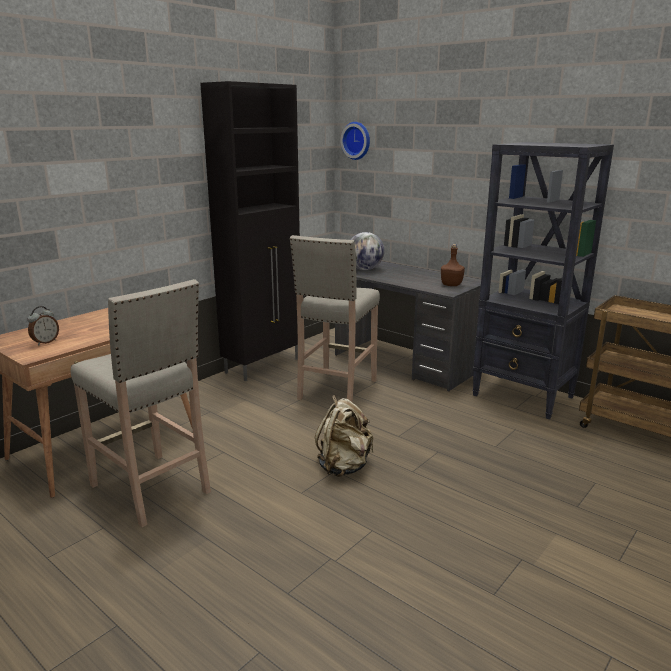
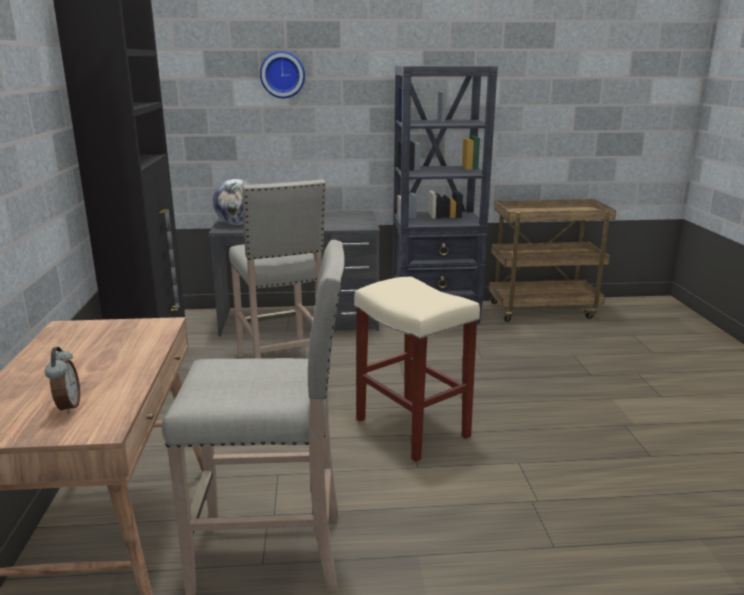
camera: 45 degrees left, 0 degrees up
(344, 466) = (410, 427): beige backpack -> beige stool
(357, 140) = (176, 70): wall clock -> wall clock (282, 74)
(451, 285) = (352, 220): brown bottle -> none

